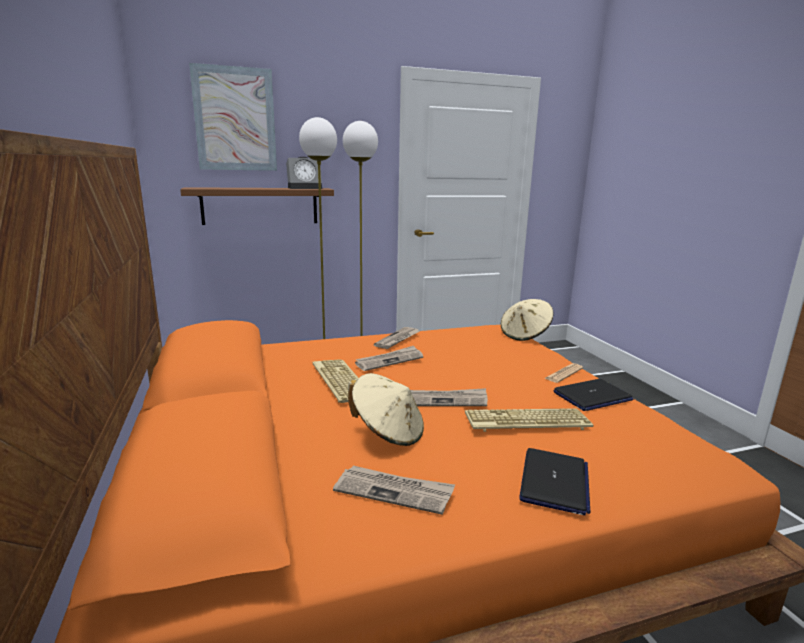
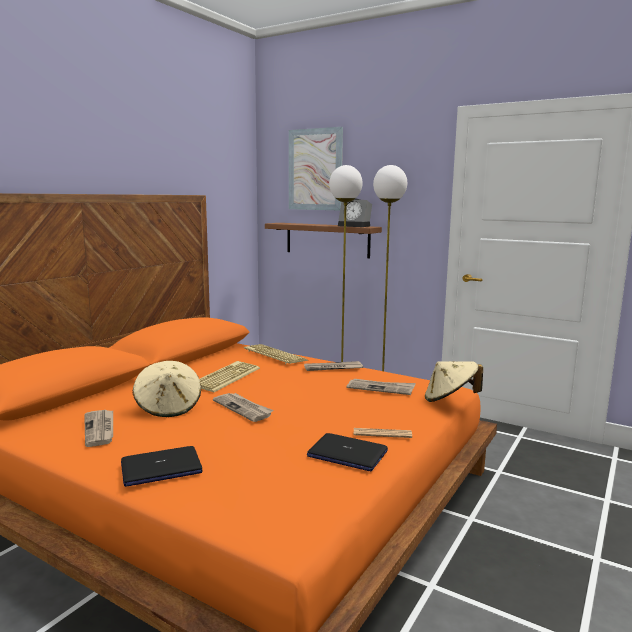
camera: 50 degrees right, 5 degrees down
(389, 360) = (284, 377): newspaper -> newspaper (381, 388)
(526, 422) = (241, 438): keyboard -> keyboard (273, 355)

